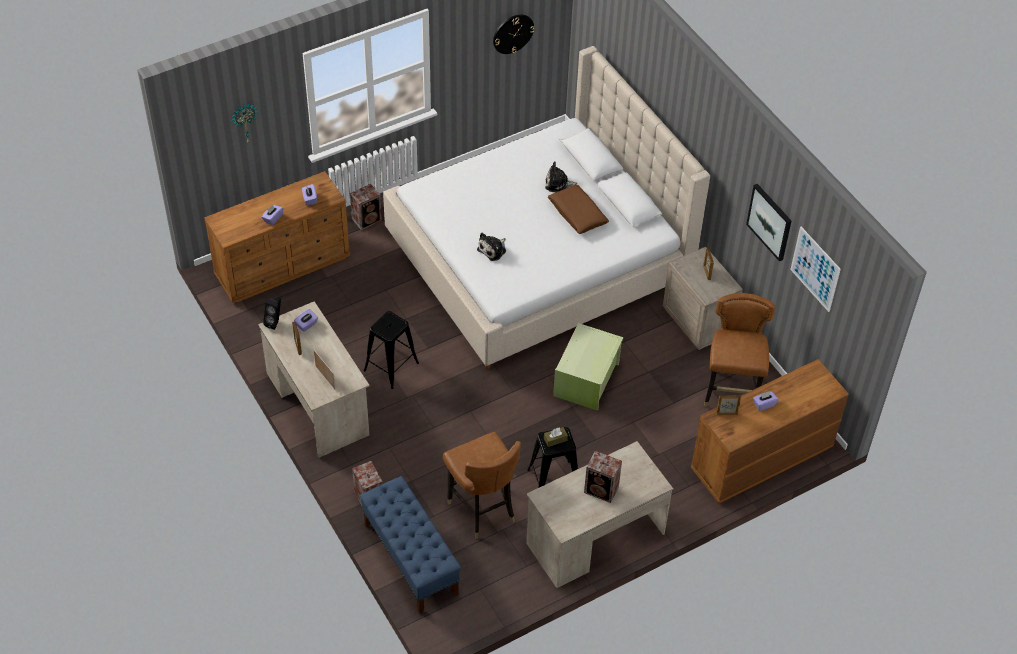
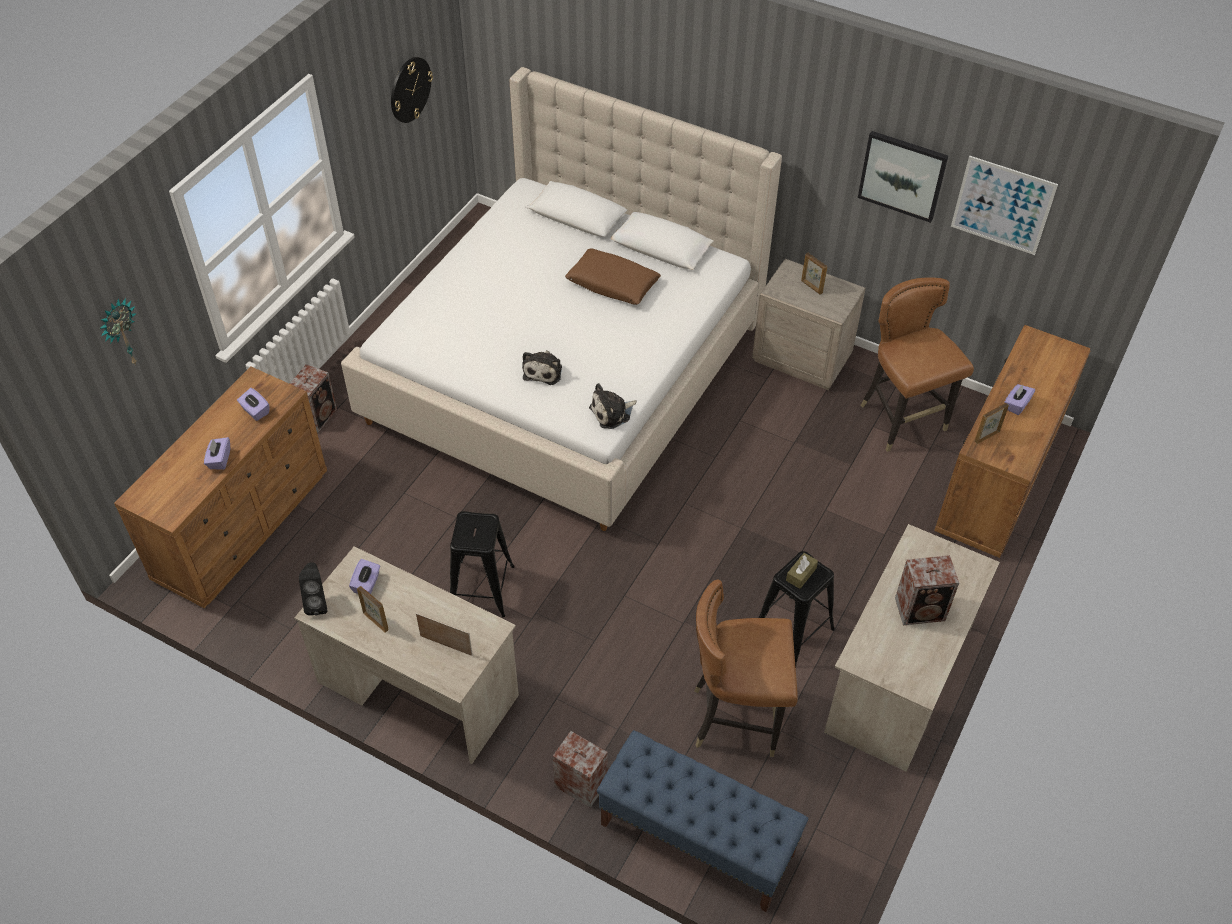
camera: 30 degrees left, 0 degrees up
(482, 510) = (736, 718): brown chair -> brown chair turned 150 degrees clockwise
(558, 183) = (561, 259): plush toy -> plush toy (612, 413)
(587, 380) = (734, 485): green storage box -> none

